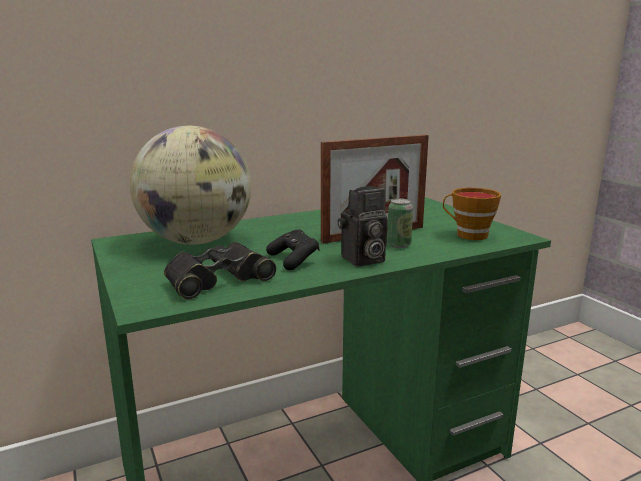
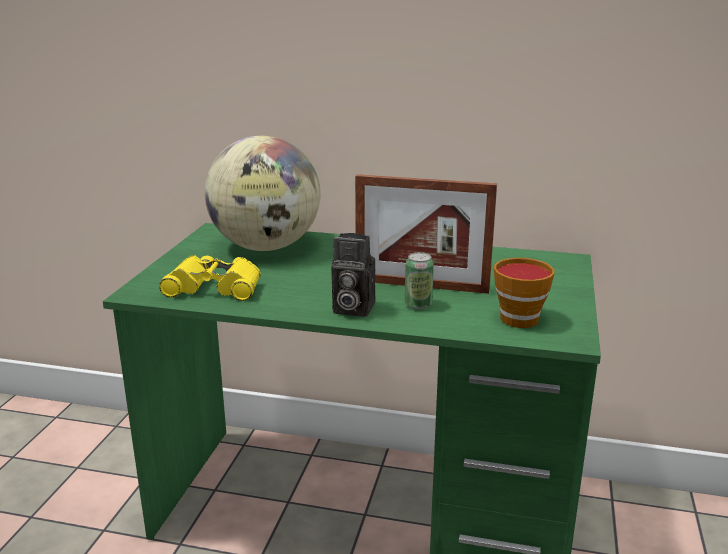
camera: 40 degrees right, 5 degrees up
(217, 279) = (214, 287): black binoculars -> yellow binoculars
(294, 260) = (299, 289): black game controller -> none

